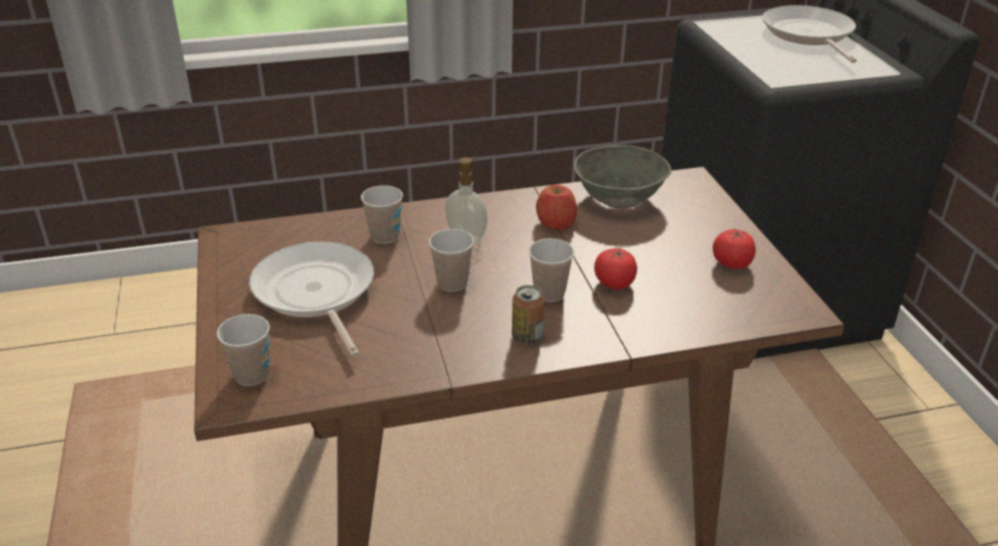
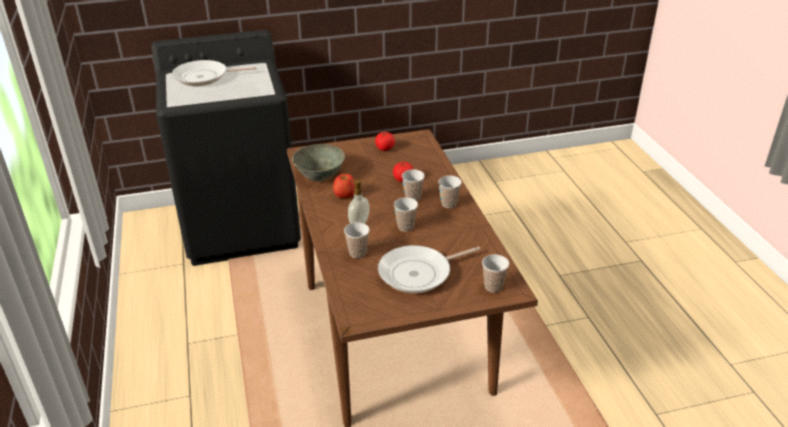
camera: 90 degrees left, 0 degrees up
(527, 336) = (449, 204): can -> cup

